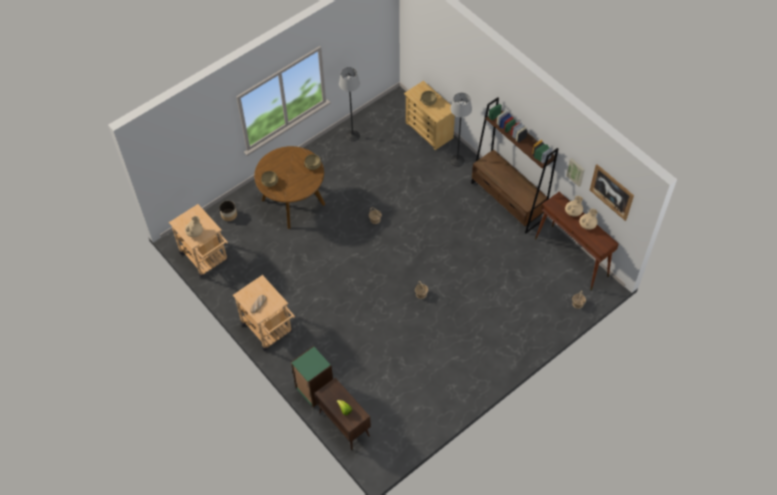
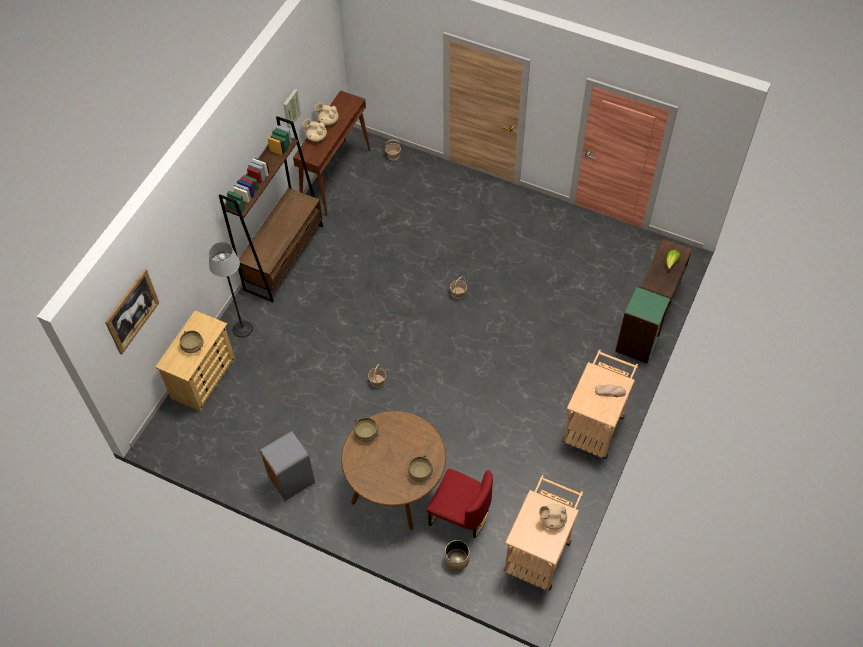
camera: 115 degrees left, 0 degrees up
(255, 227) = (460, 515): none -> red chair
(330, 152) = (291, 480): none -> grey trash can
(352, 136) = (250, 466): floor lamp -> none
(611, 192) = (316, 59): picture -> picture (132, 311)

